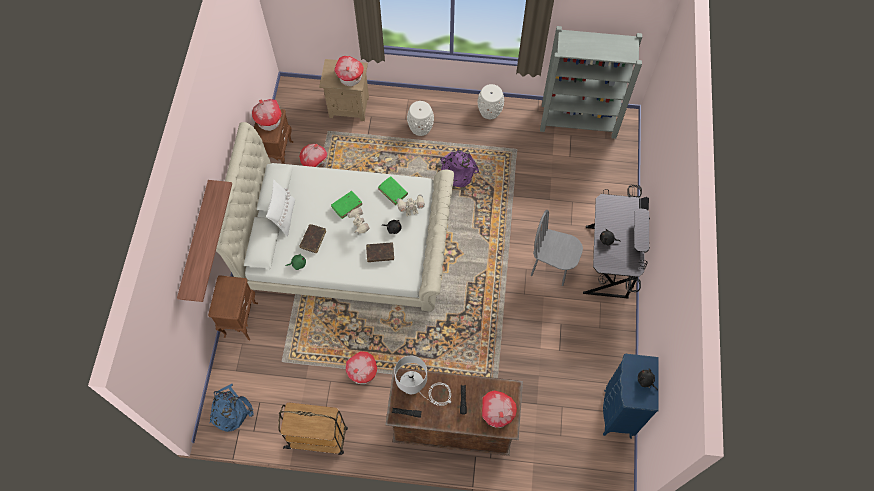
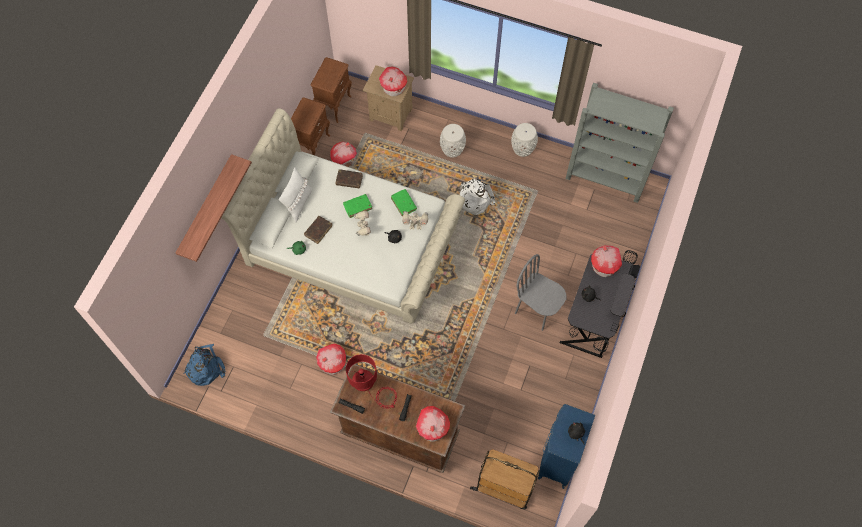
camera: 15 degrees right, 0 degrees up
(241, 319) = (237, 288): brown nightstand -> brown nightstand (334, 106)
(269, 121) = (308, 112): toy house -> toy house (603, 266)
(318, 438) = (276, 412): brown cart -> brown cart (503, 488)
(380, 253) = (375, 258): brown book -> brown book (349, 180)
(422, 388) = (372, 388): white table lamp -> red table lamp
(457, 172) = (474, 199): purple backpack -> white backpack

